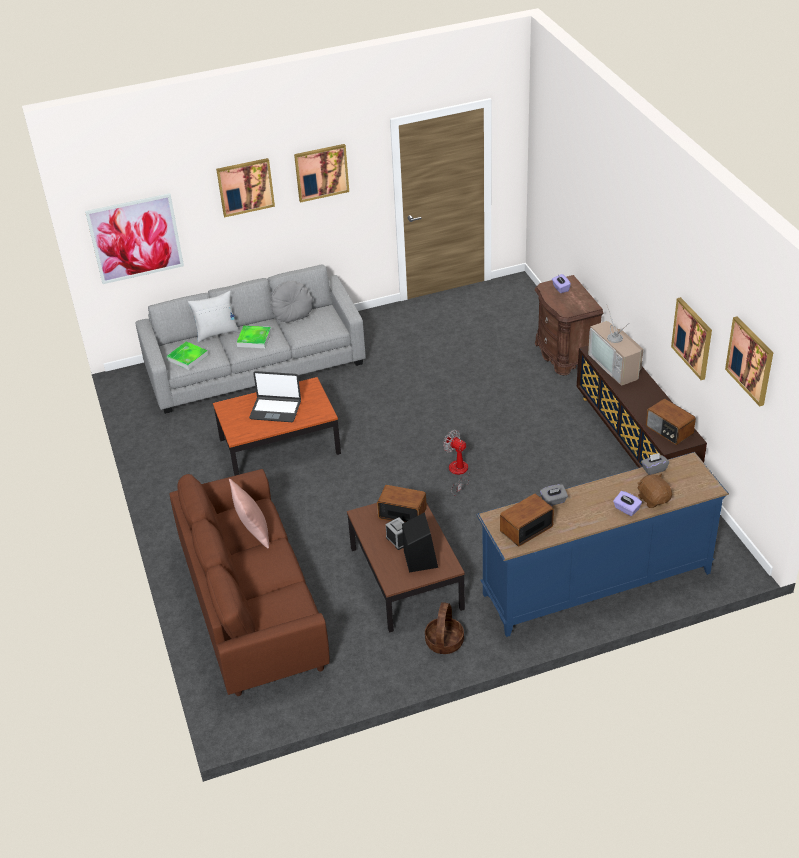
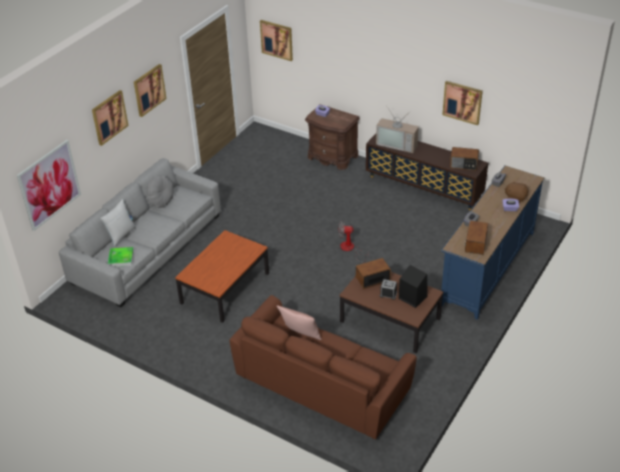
camera: 40 degrees left, 0 degrees up
(254, 339) = (154, 226): tray -> none
(275, 410) = (223, 261): laptop -> none
(444, 641) = (449, 340): basket -> none
(750, 360) = (525, 96): picture -> picture (277, 40)

